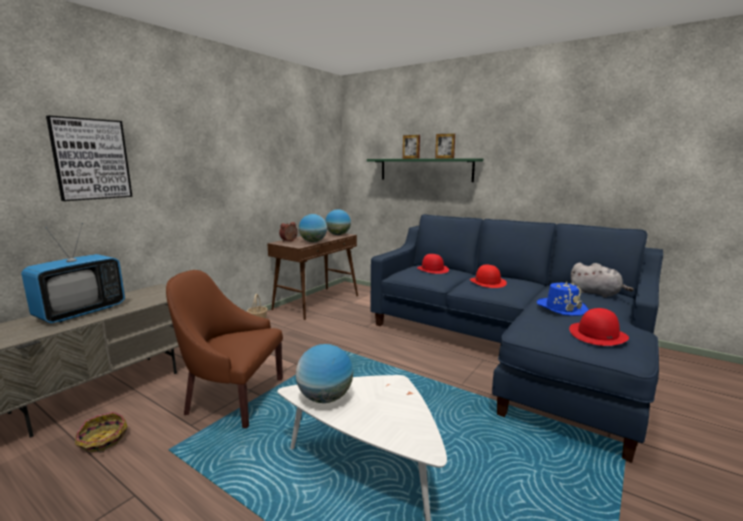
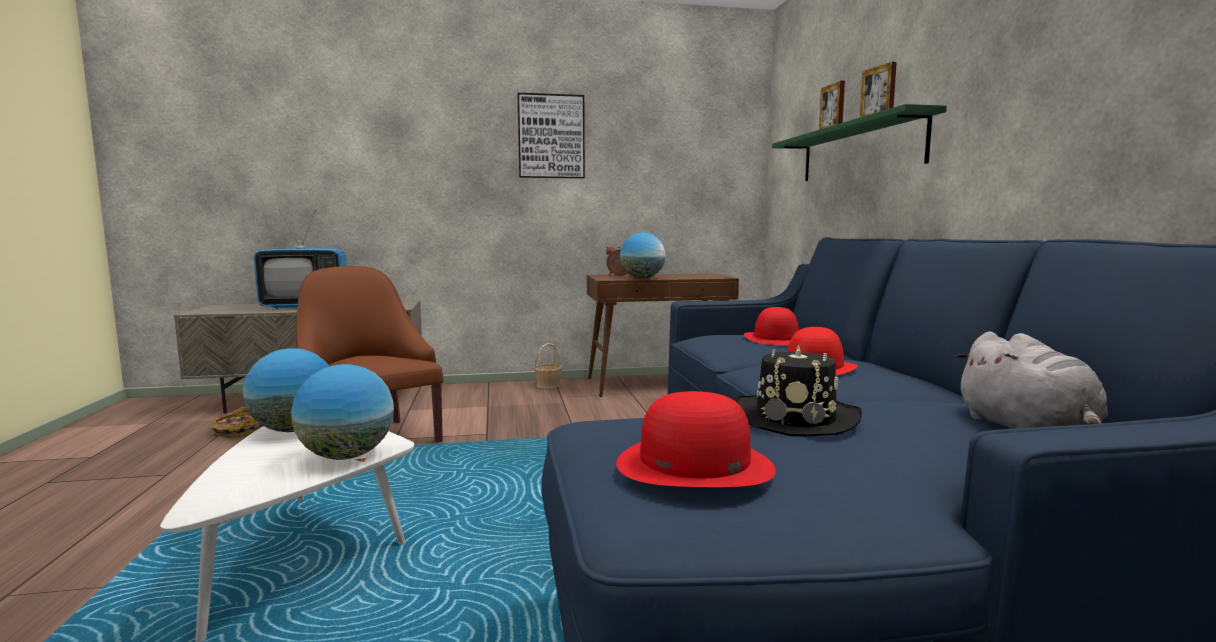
camera: 45 degrees right, 5 degrees down
(91, 159) = (355, 147): picture -> picture (551, 136)
(338, 235) = (709, 276): globe -> globe (346, 456)
(561, 308) = (796, 417): blue hat -> black hat

